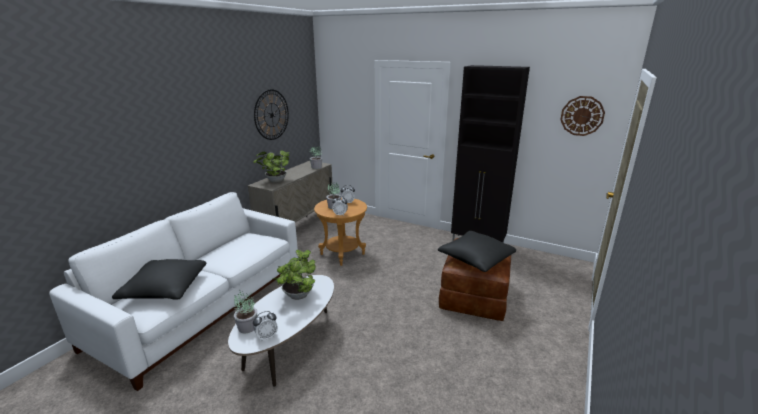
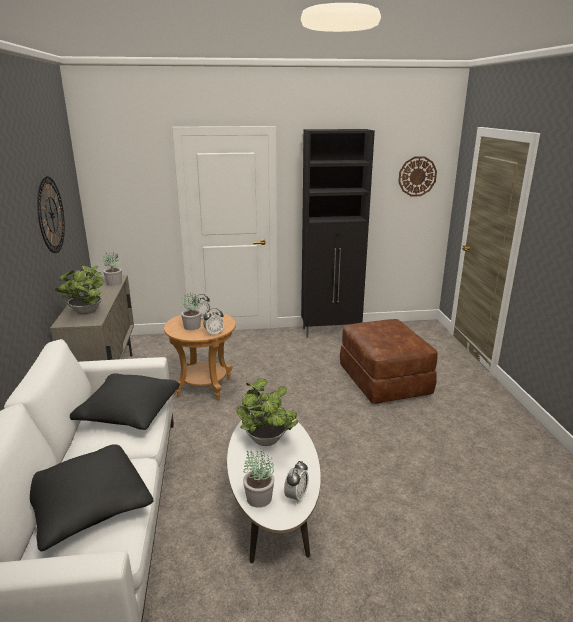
camera: 35 degrees left, 0 degrees up
(476, 259) = (392, 339): black pillow -> black pillow (129, 412)

